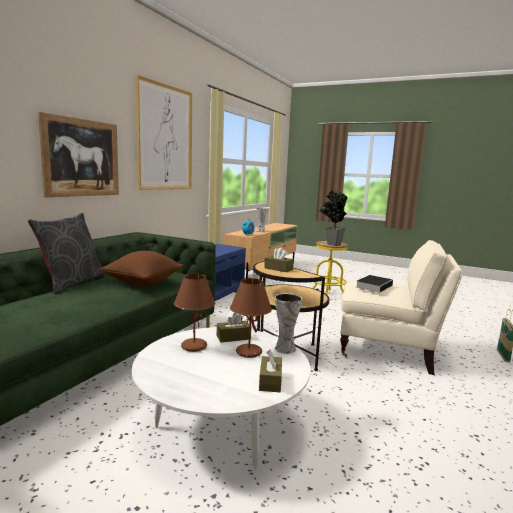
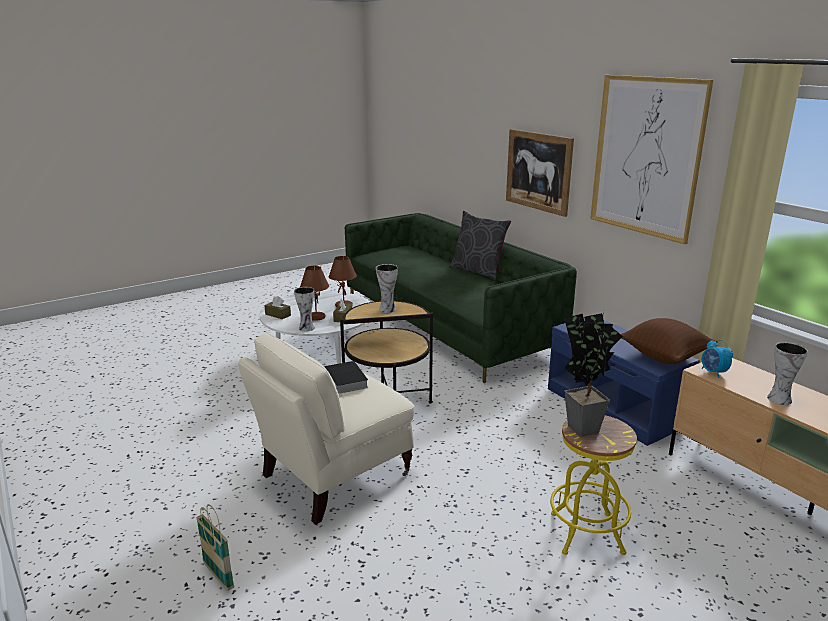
camera: 120 degrees right, 10 degrees up
(143, 283) = (463, 291): brown pillow -> brown pillow (664, 357)
(278, 269) = (387, 309): brown tissue box -> vase

